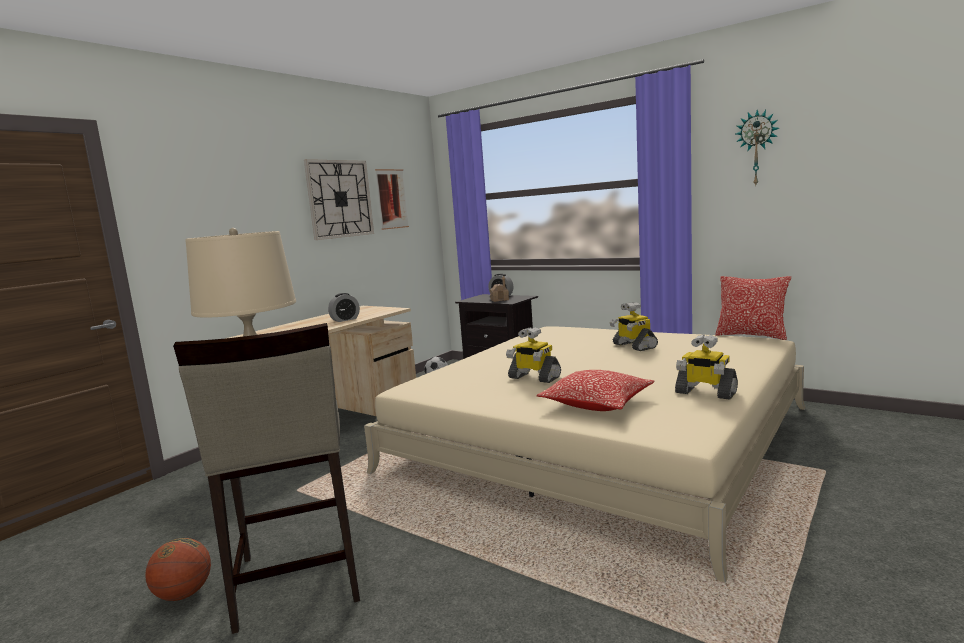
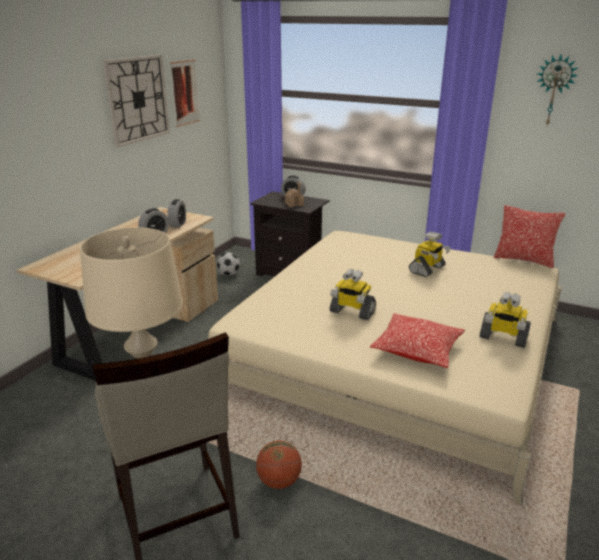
camera: 10 degrees left, 15 degrees up
(184, 594) = (77, 537): basketball -> basketball (279, 481)
(372, 313) = (178, 224): none -> alarm clock
(633, 346) = (427, 269): toy robot -> toy robot turned 105 degrees counterclockwise

